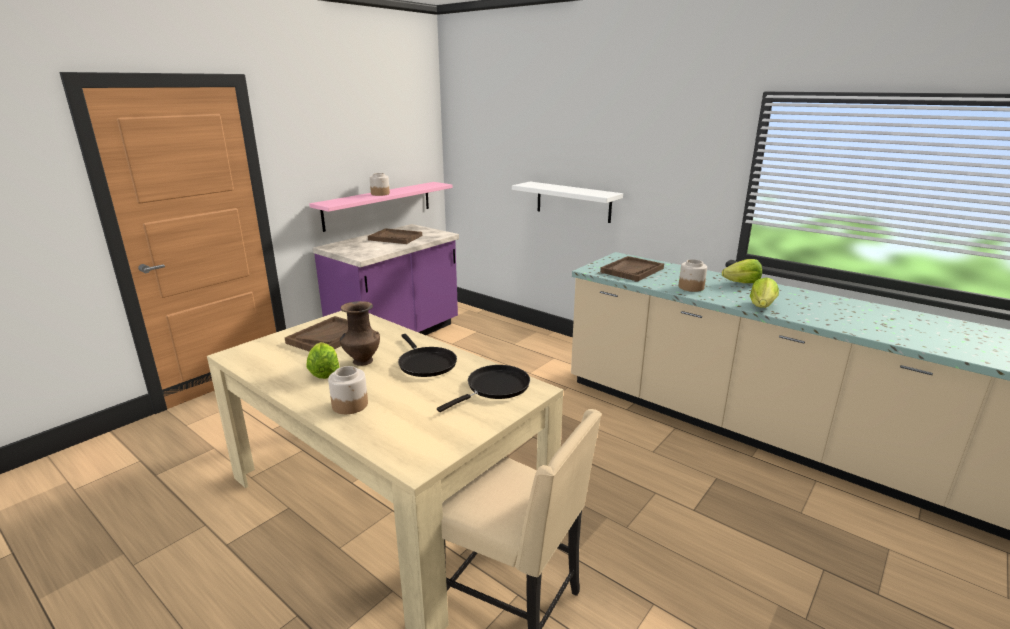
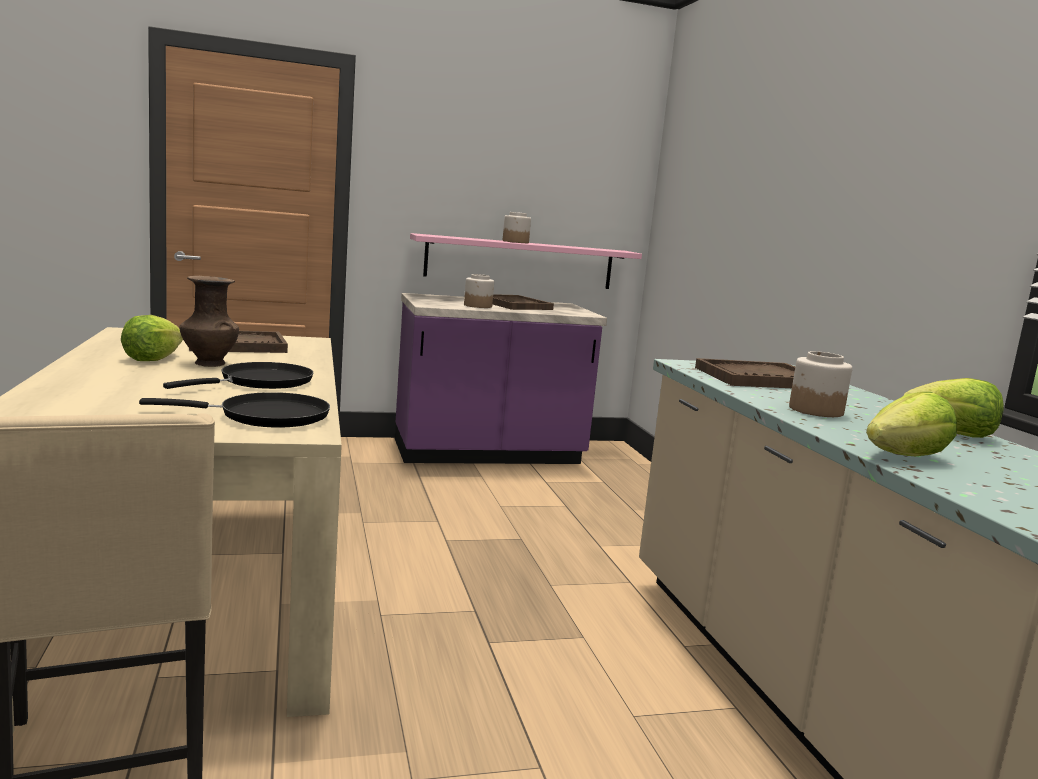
camera: 35 degrees right, 10 degrees down
(350, 405) = (97, 379): jar -> jar (478, 306)
(425, 363) = (261, 382): black frying pan -> black frying pan turned 150 degrees counterclockwise
(573, 202) = (776, 282): white shelf -> none

